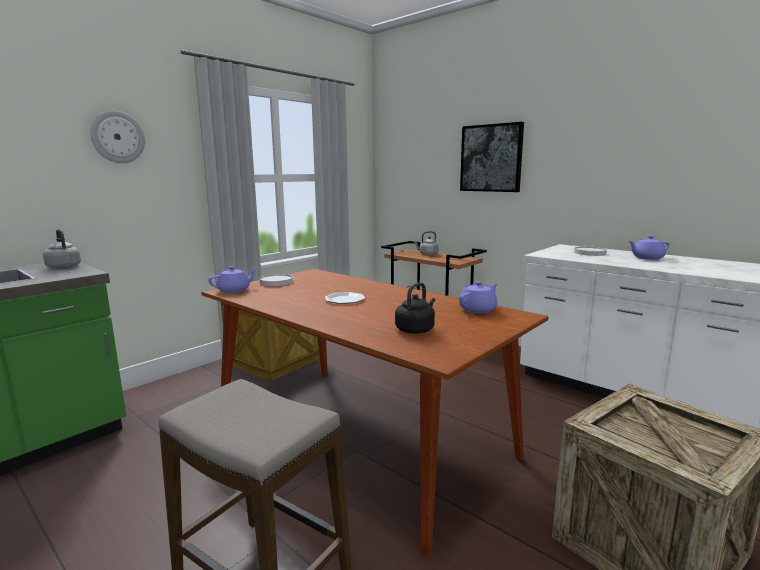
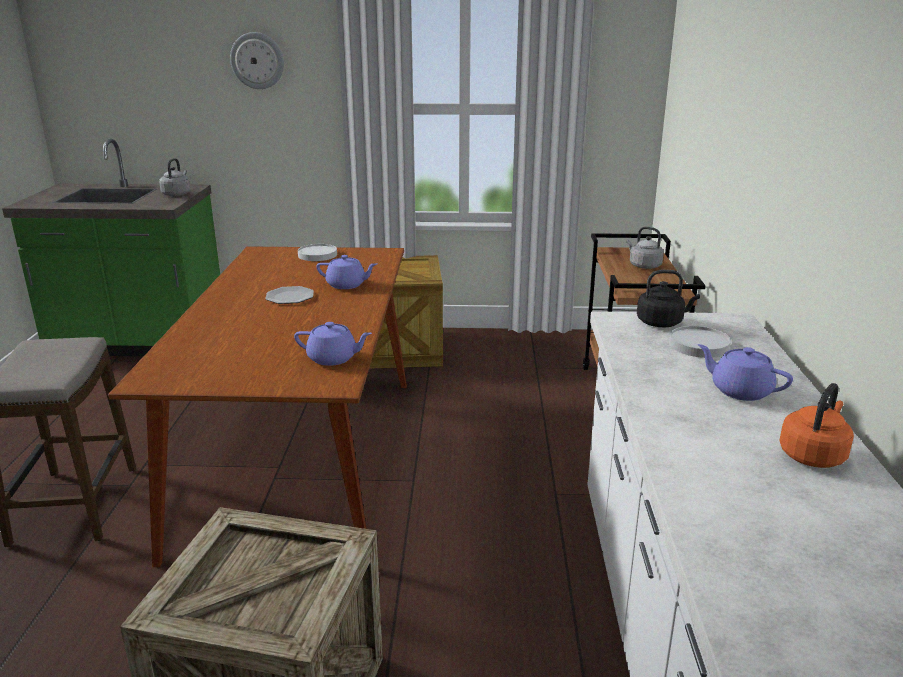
camera: 50 degrees right, 10 degrees up
(234, 290) = (265, 253): purple teapot -> purple teapot (347, 285)
(416, 329) = (222, 351): black kettle -> black kettle (662, 323)
(491, 158) = (734, 115): picture -> none
(718, 263) = (813, 455): none -> orange kettle

